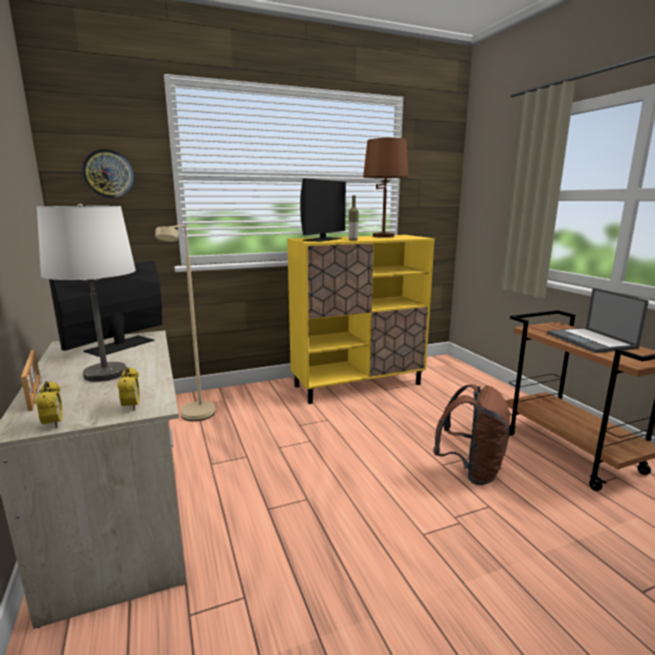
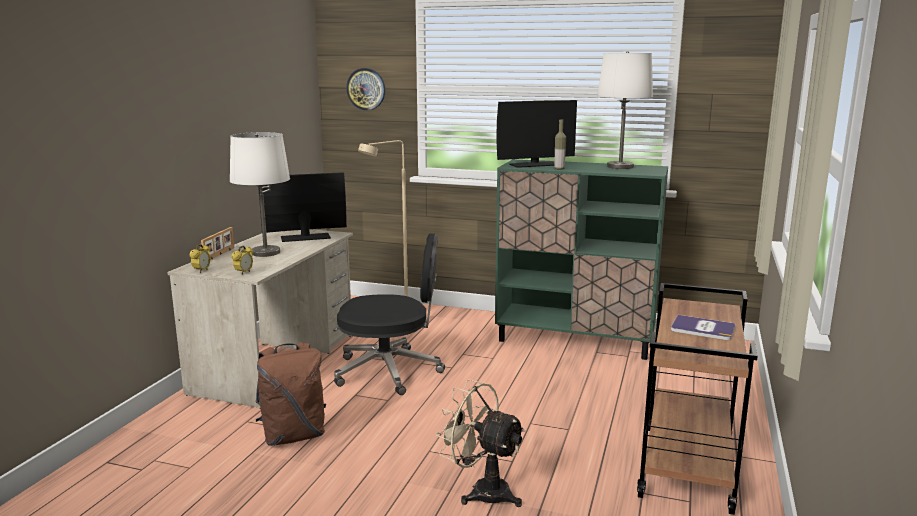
camera: 40 degrees right, 0 degrees up
(263, 467) = (390, 371): none -> black office chair
(358, 385) = (575, 340): yellow cabinet -> green cabinet
(383, 236) = (620, 167): brown table lamp -> white table lamp
(471, 470) = (548, 436): brown backpack -> brown backpack (293, 436)
(521, 550) = (482, 491): none -> beige fan
(591, 341) = (702, 329): laptop -> book

